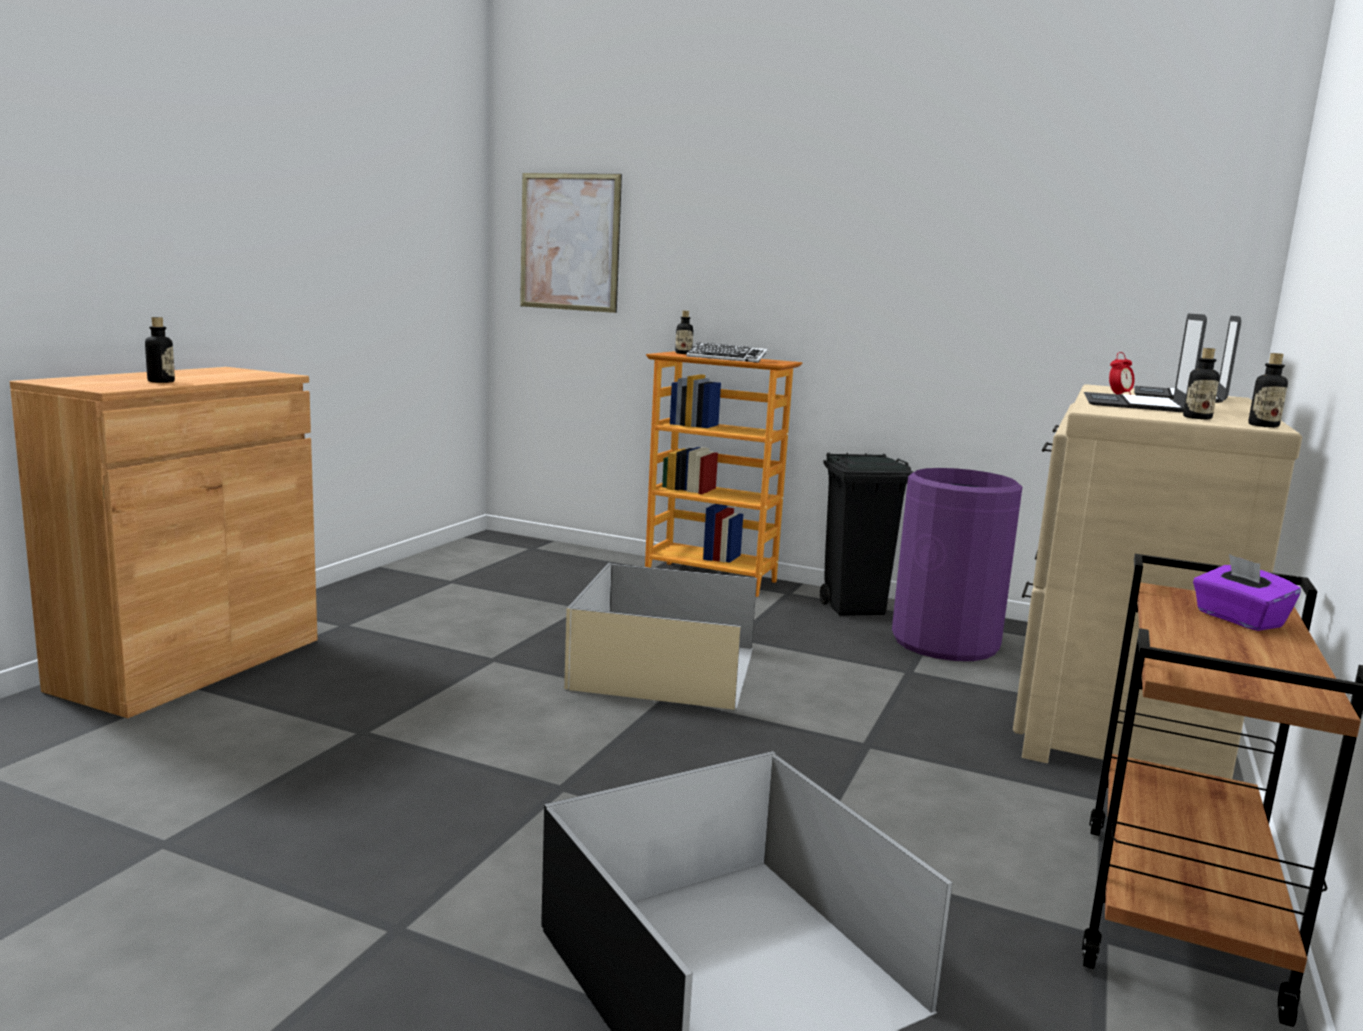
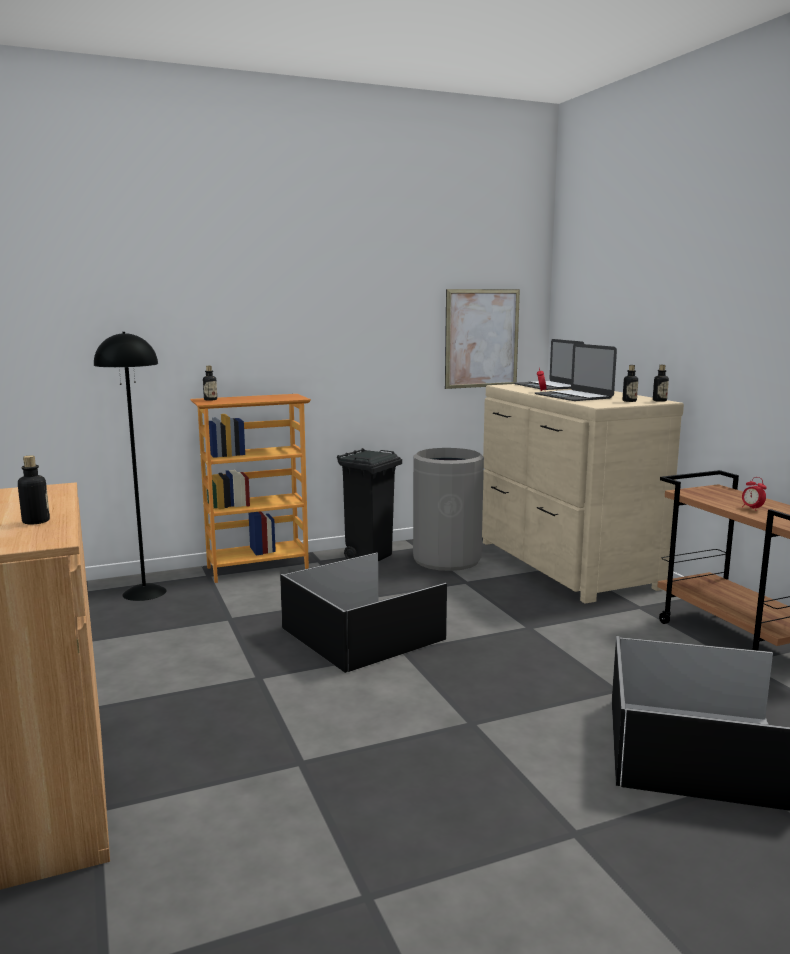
camera: 45 degrees left, 0 degrees up
(569, 242) = (71, 314): picture -> picture (482, 338)
(571, 564) = (144, 592): none -> black floor lamp
(664, 669) = (364, 635): beige storage box -> black storage box
(726, 358) = (257, 399): keyboard -> none
(945, 642) = (447, 559): purple trash can -> grey trash can
(1205, 640) = (752, 508): none -> alarm clock
(1238, 619) = (730, 496): purple tissue box -> none

